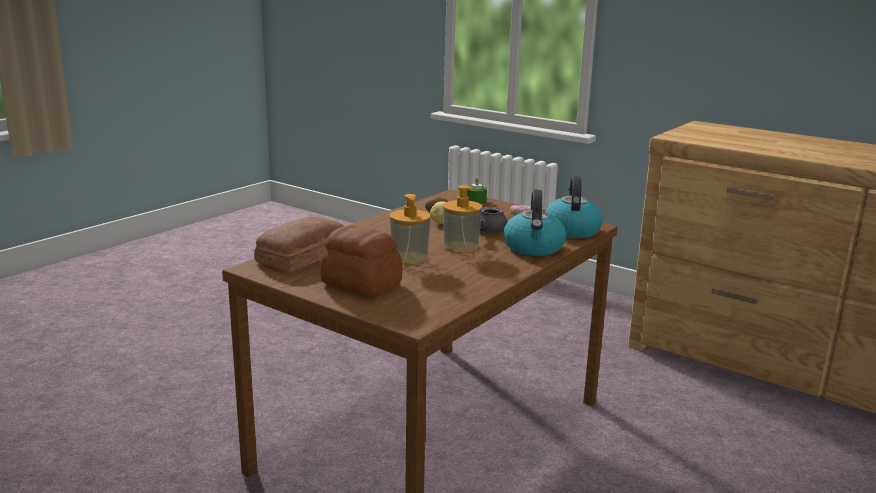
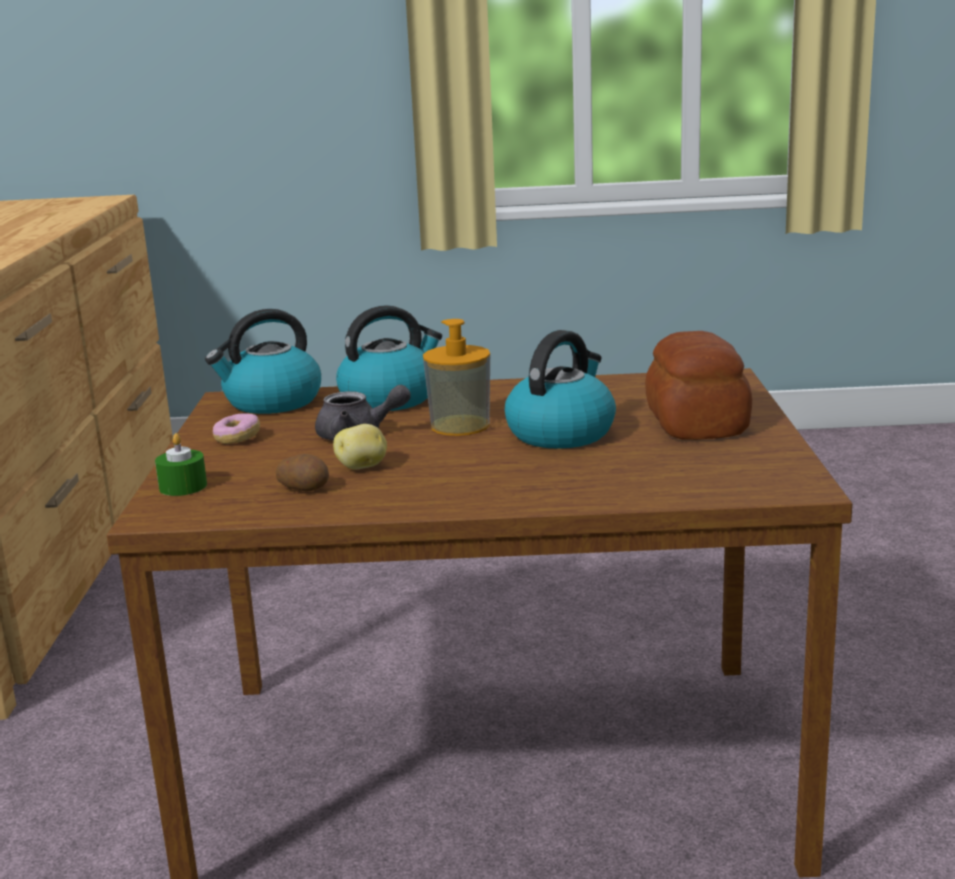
camera: 125 degrees left, 0 degrees up
(301, 255) = (692, 484): bread -> none
(409, 258) = (561, 433): soap dispenser -> kettle

